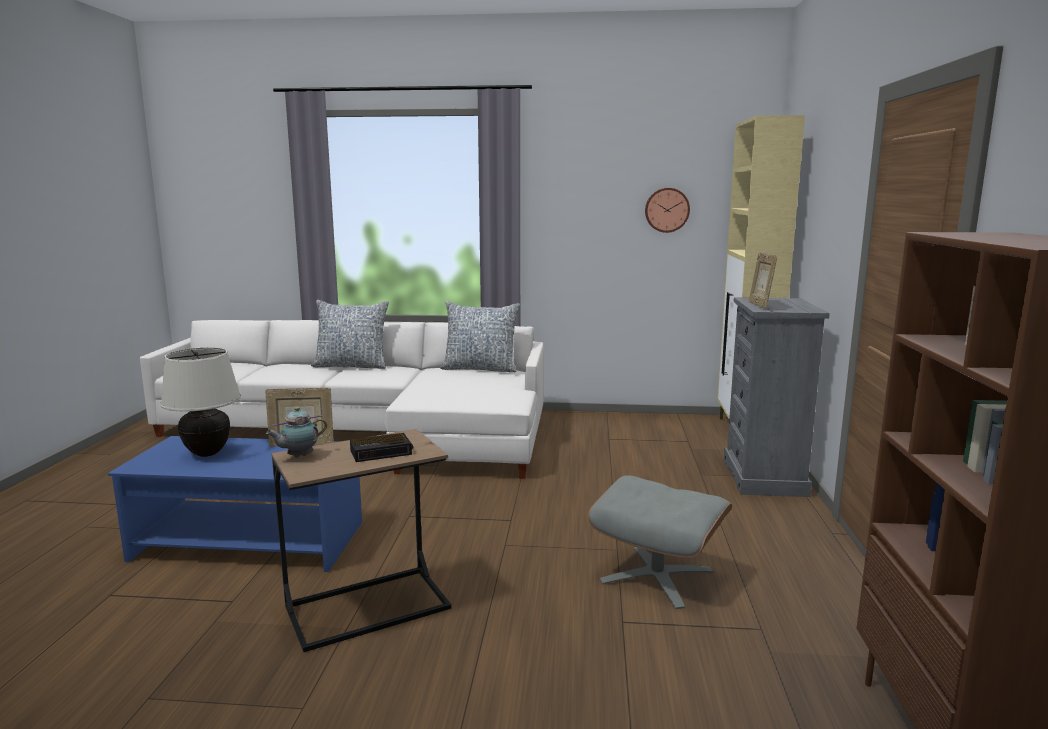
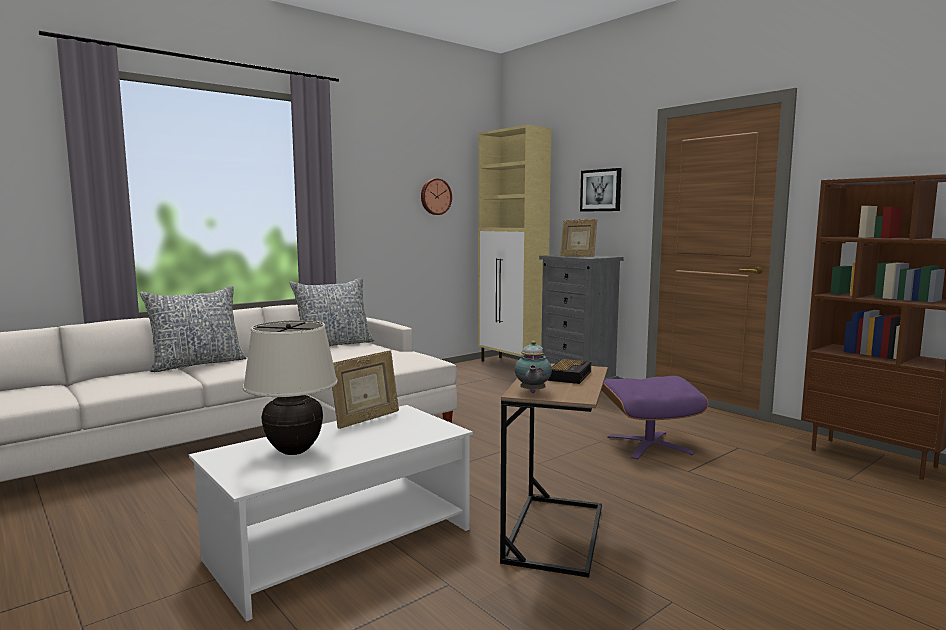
camera: 45 degrees left, 5 degrees down
(251, 541) = (343, 543): blue coffee table -> white coffee table
(657, 576) = (649, 445): grey ottoman -> purple ottoman
(832, 210) = (601, 190): none -> picture

